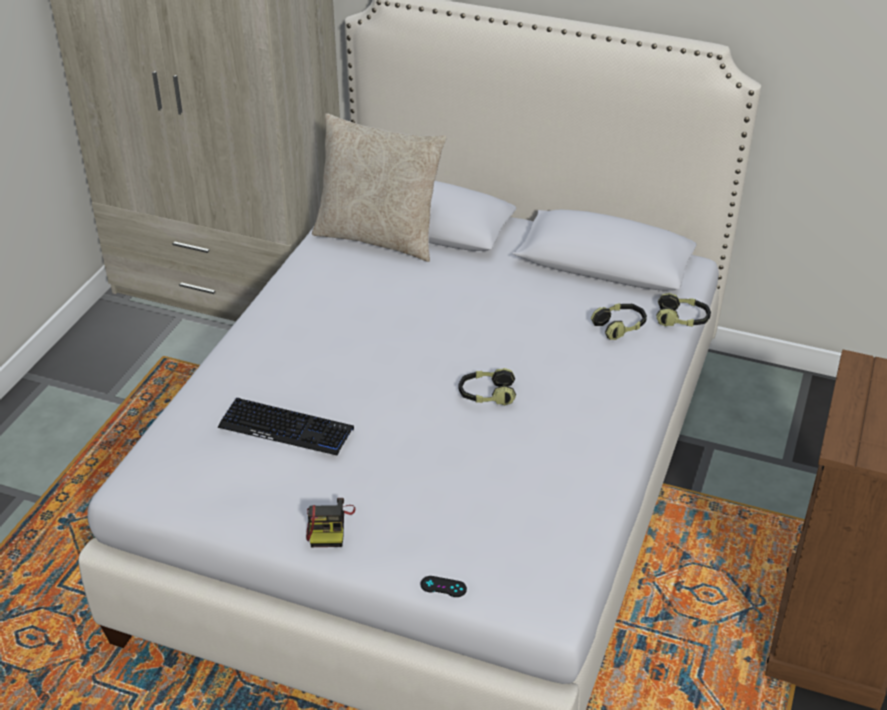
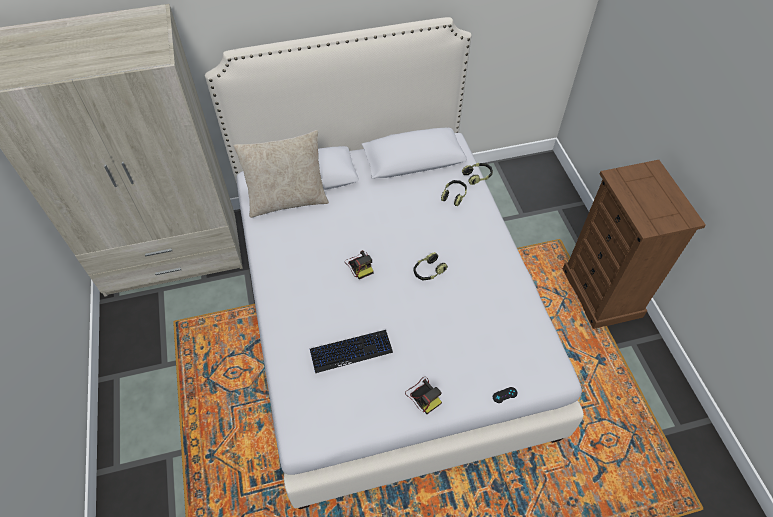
camera: 35 degrees left, 15 degrees up
(397, 345) = (360, 265): none -> camera

